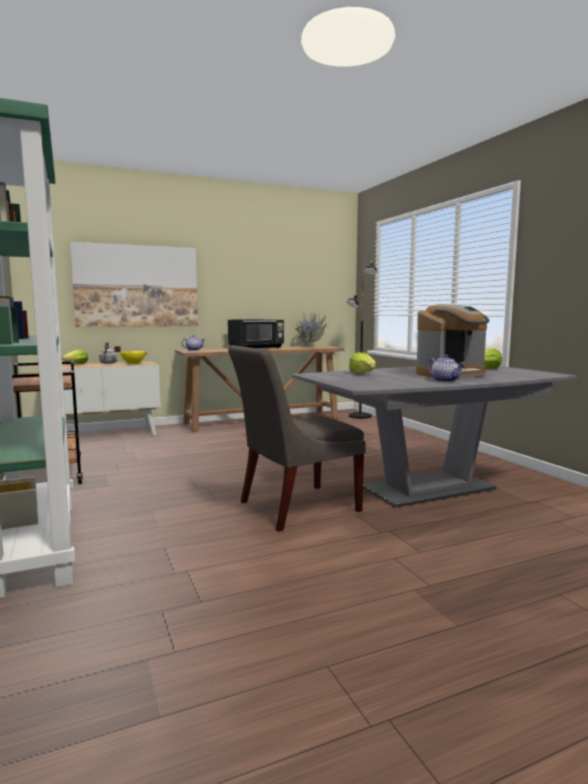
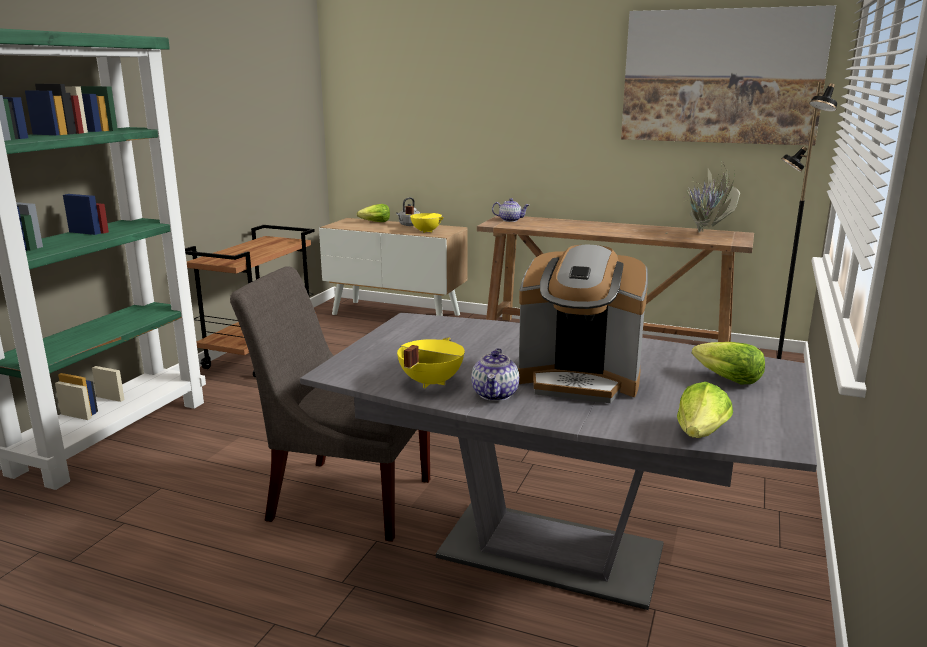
camera: 45 degrees right, 10 degrees up
(137, 286) = (454, 123): picture -> picture (721, 77)
(257, 348) = (606, 227): black microwave -> none
(363, 374) = (470, 339): lettuce -> lettuce (701, 434)
(409, 382) = (429, 382): none -> yellow cooking pot

